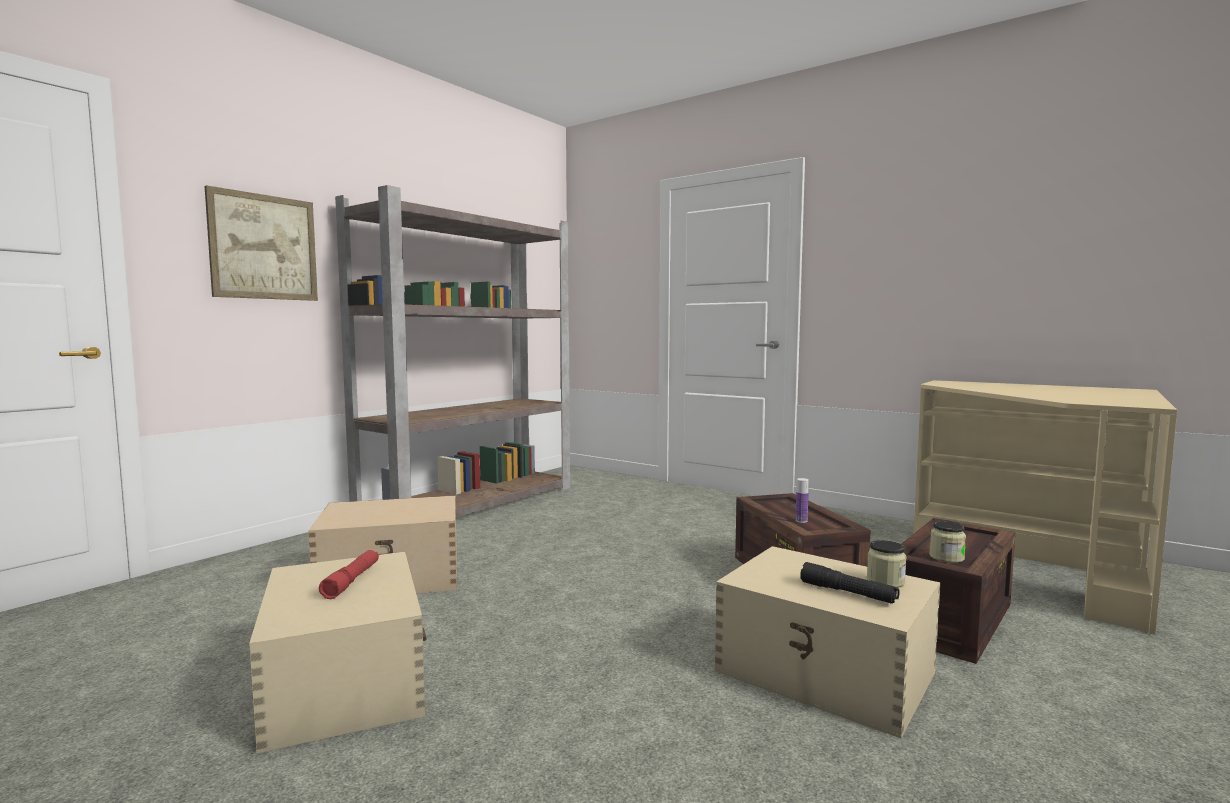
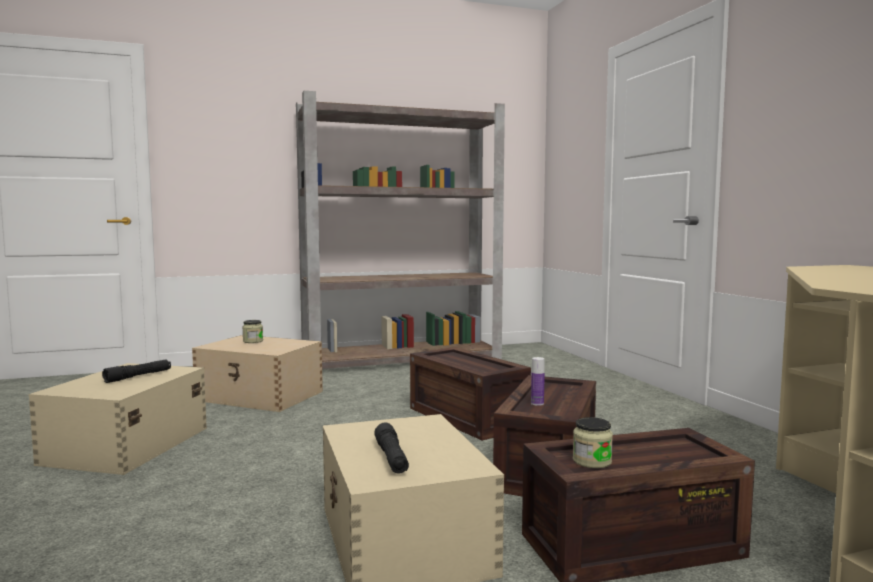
camera: 35 degrees right, 0 degrees up
(264, 247) = (242, 147): picture -> none
(352, 581) = (138, 376): red flashlight -> black flashlight
(655, 550) = (469, 418): none -> crate
(885, 581) = (451, 459): jar -> jar (253, 341)

